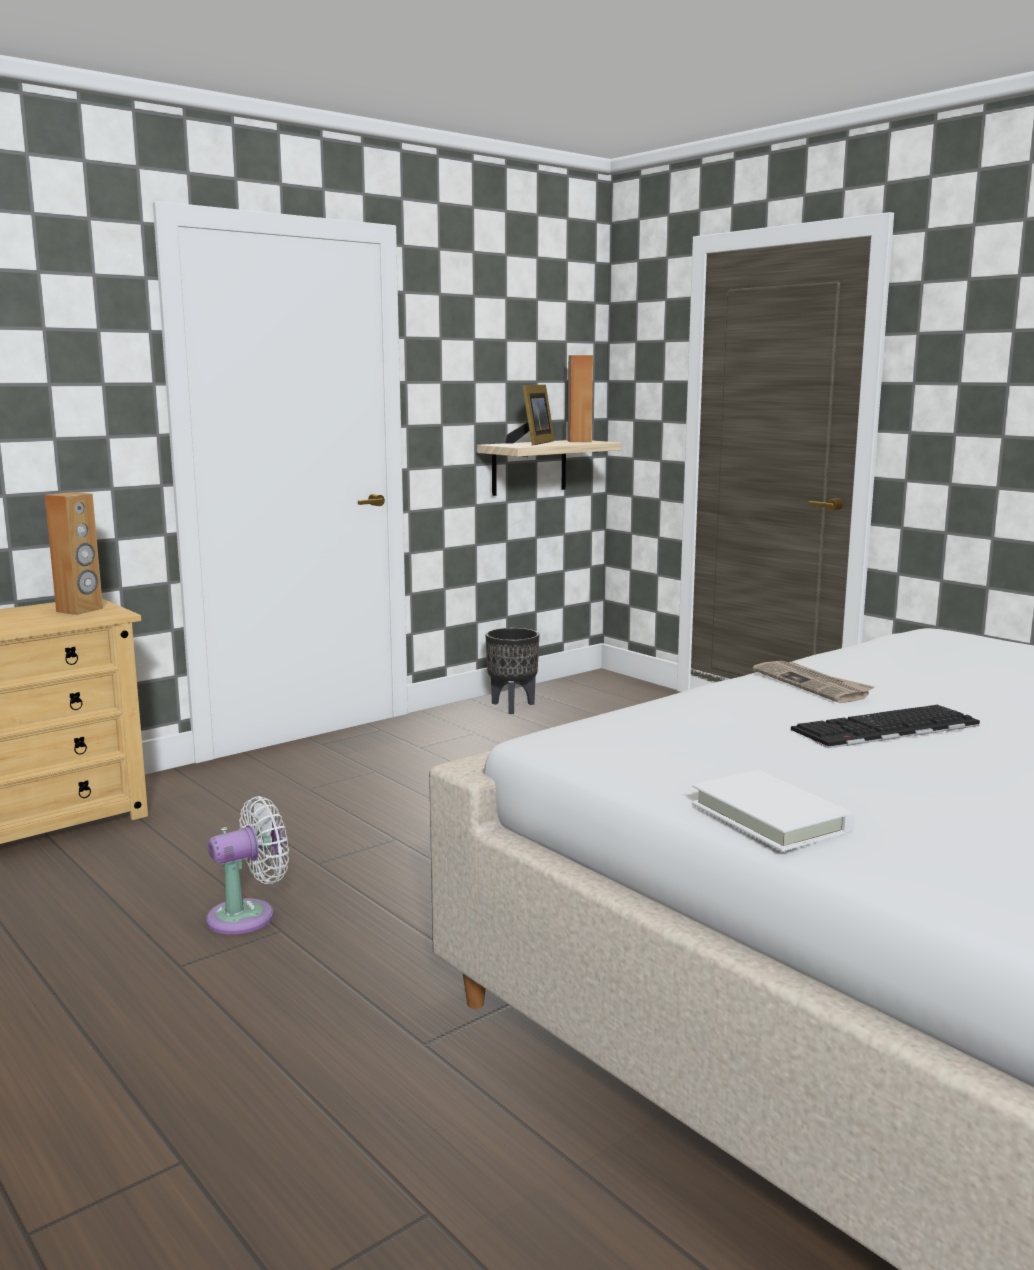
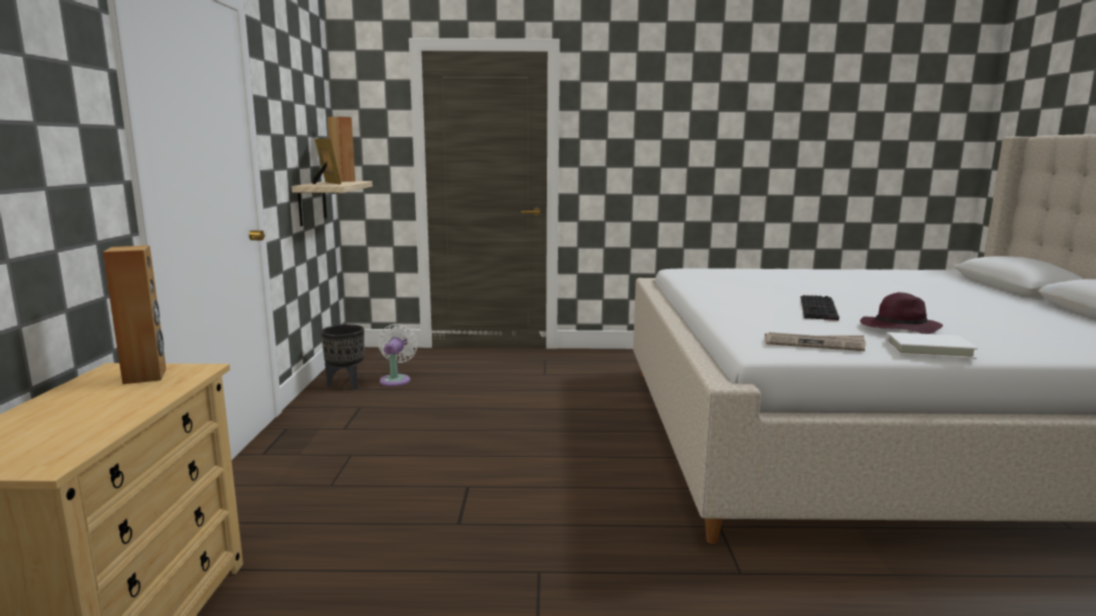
camera: 50 degrees left, 0 degrees up
(248, 916) = (498, 577): white fan -> white fan (396, 379)
(812, 684) = (737, 299): newspaper -> newspaper (814, 344)
(868, 786) = (898, 329): none -> purple hat

